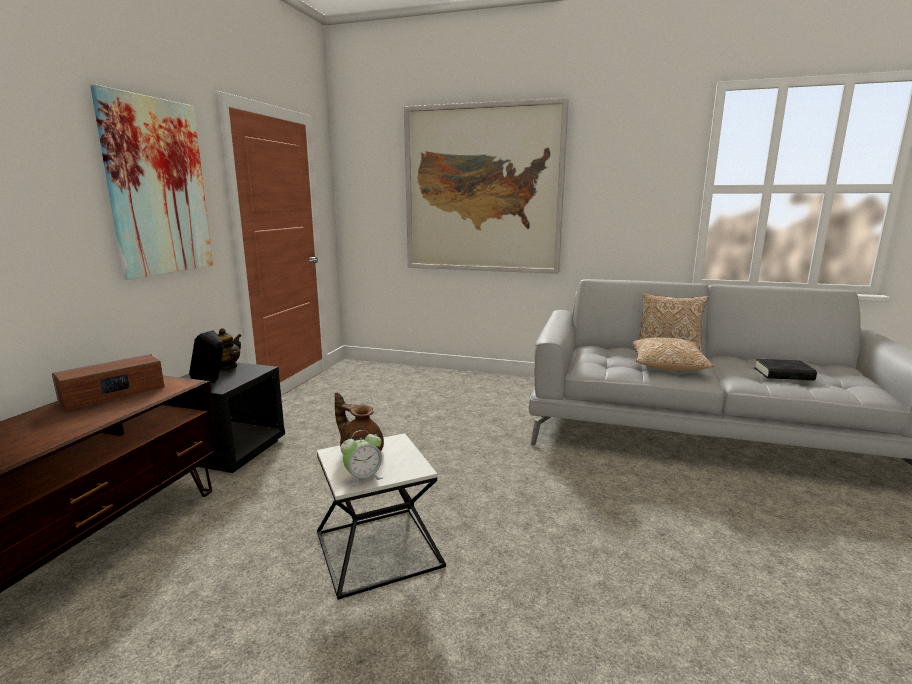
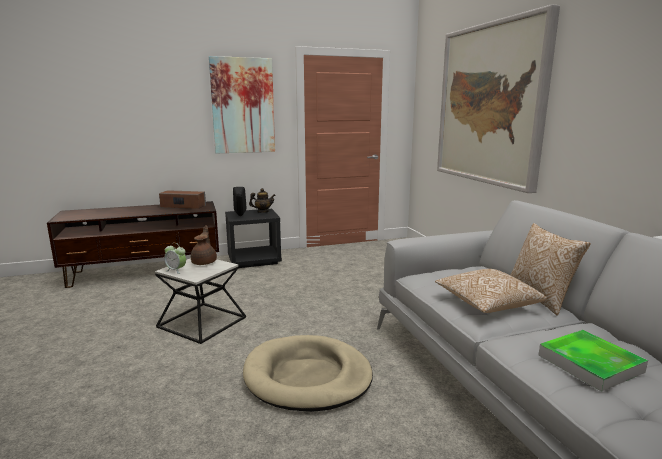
camera: 55 degrees right, 0 degrees up
(595, 512) = (307, 377): none -> beige dog bed
(783, 374) = (590, 363): black book -> tray

